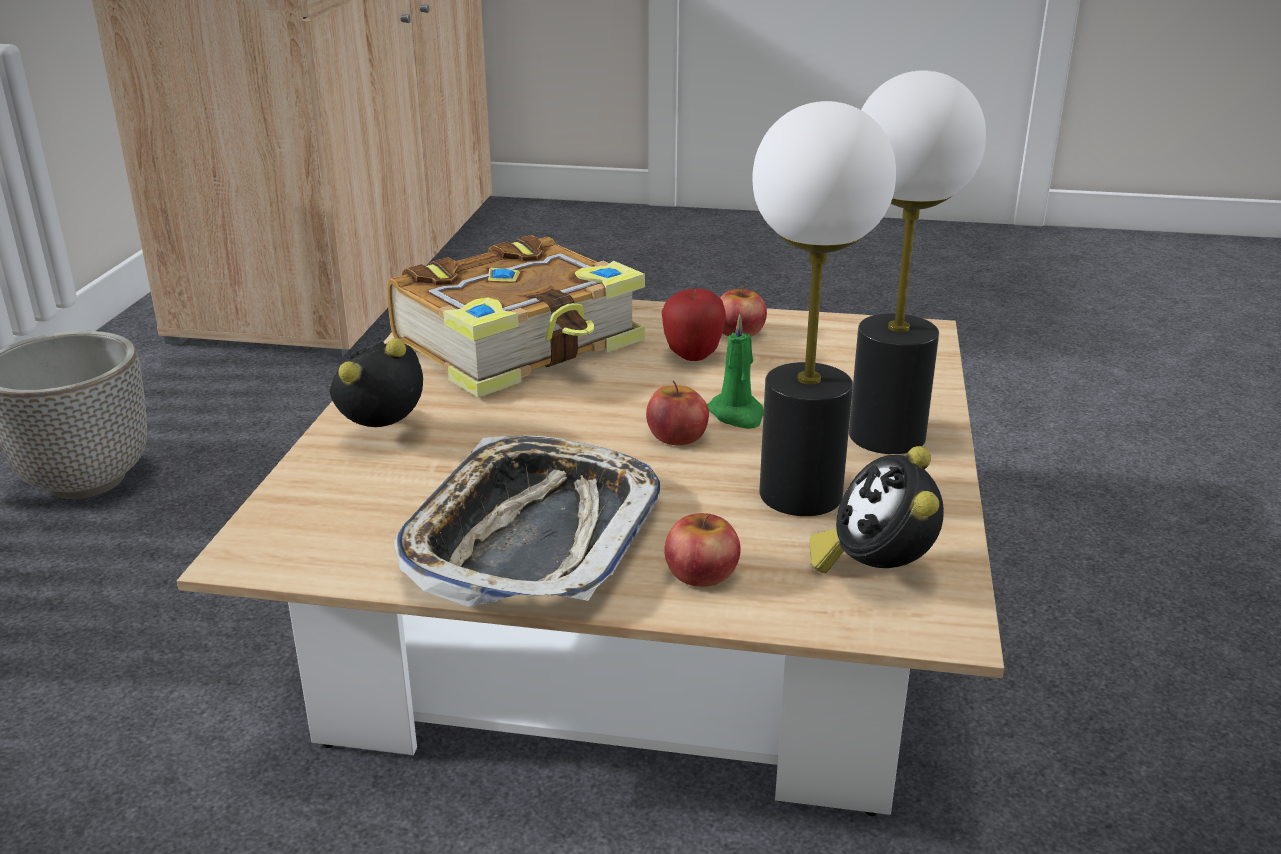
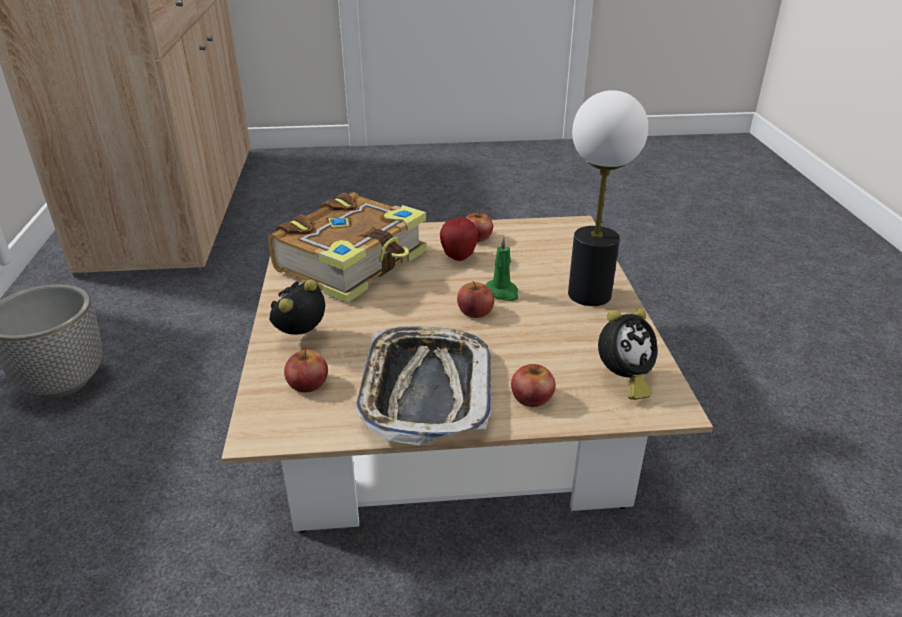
camera: 15 degrees left, 5 degrees up
(357, 499) = (307, 383): none -> apple
(800, 494) = (561, 338): table lamp -> none
(875, 571) = (623, 380): alarm clock -> alarm clock turned 105 degrees counterclockwise

